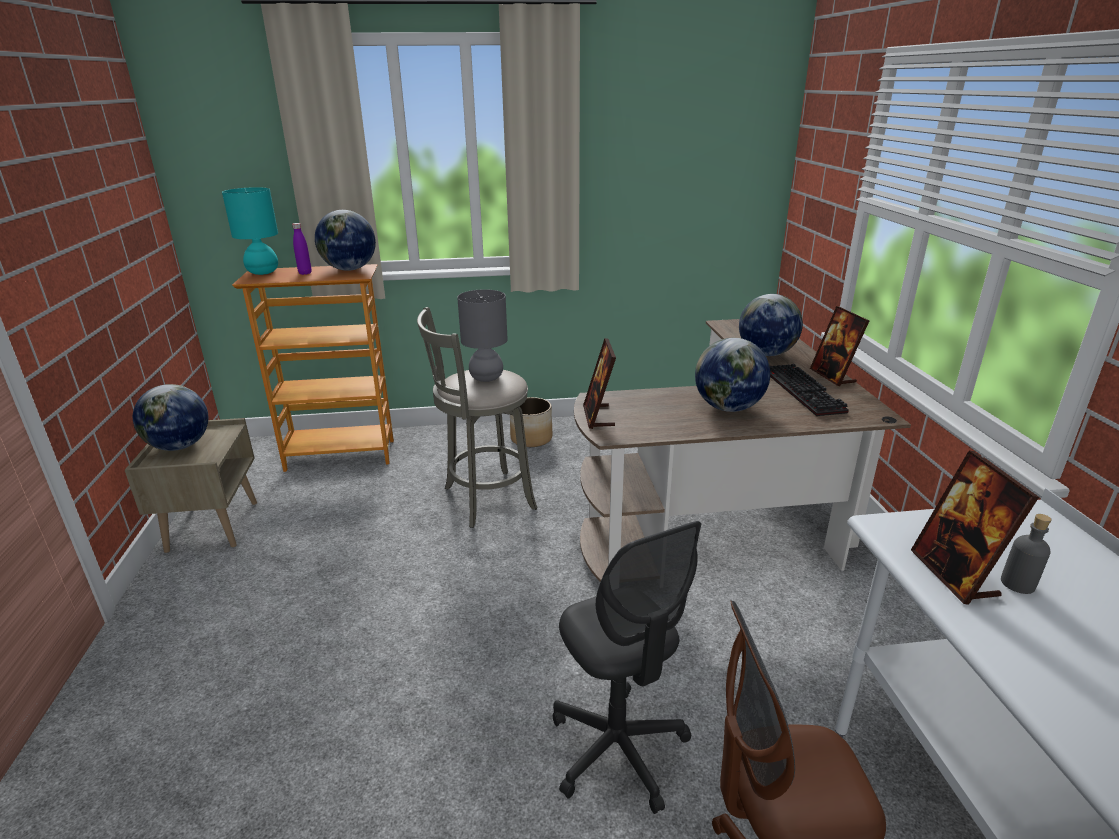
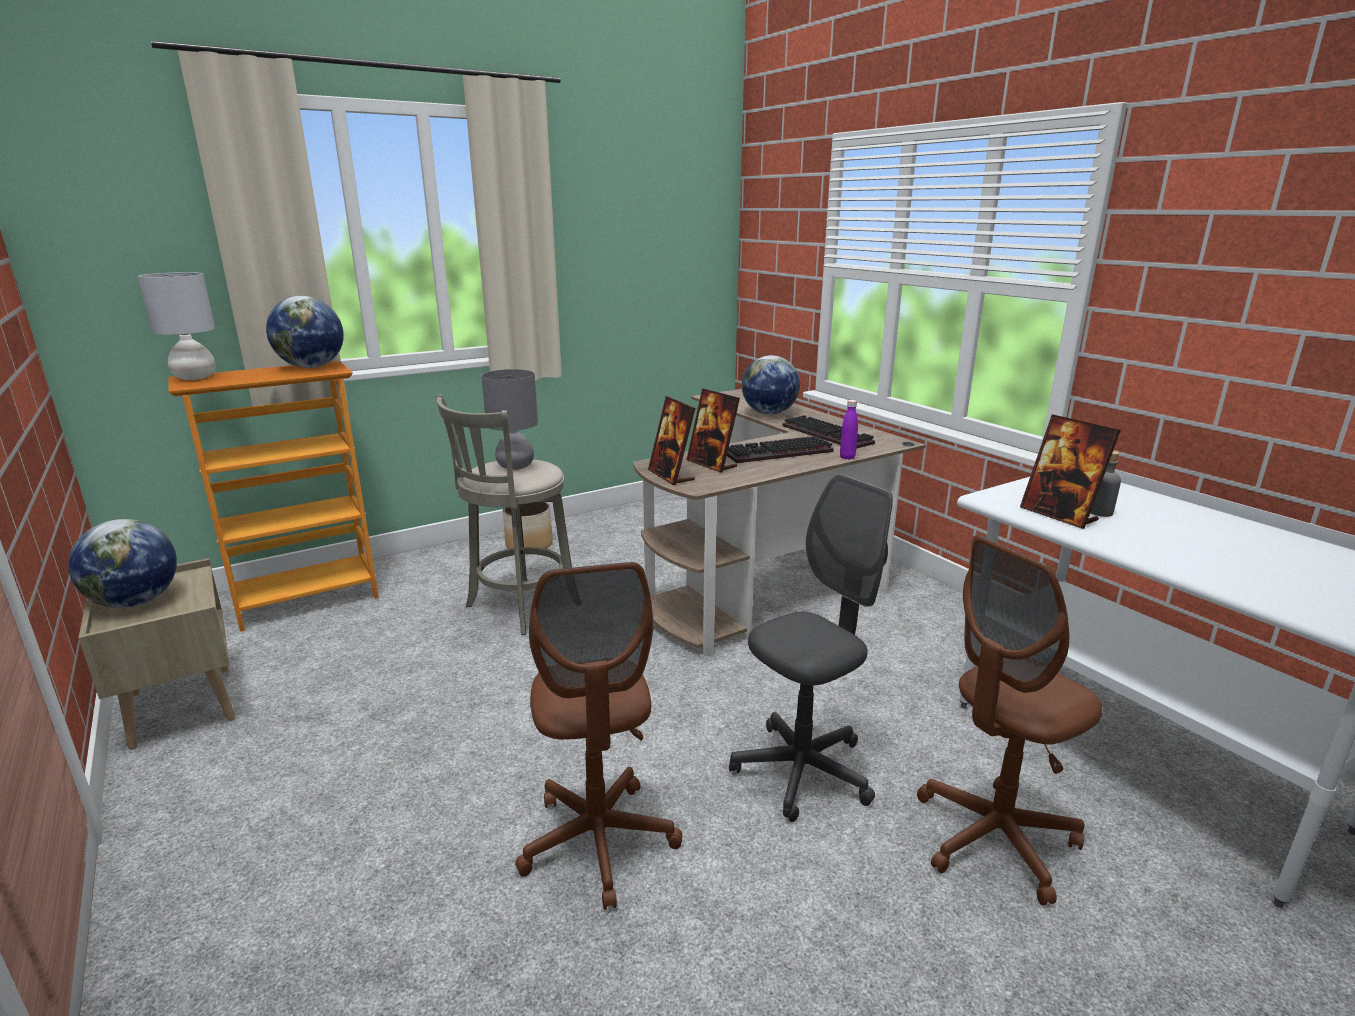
camera: 25 degrees left, 5 degrees down
(262, 272) = (195, 378): turquoise table lamp -> grey table lamp
(305, 273) = (257, 374): purple bottle -> purple bottle (847, 457)
(401, 751) = (598, 842): none -> brown office chair
(618, 749) = (802, 771): grey office chair -> grey office chair turned 75 degrees counterclockwise
(728, 408) = (778, 454): globe -> keyboard
(833, 376) = (838, 422): picture frame -> picture frame (712, 464)

